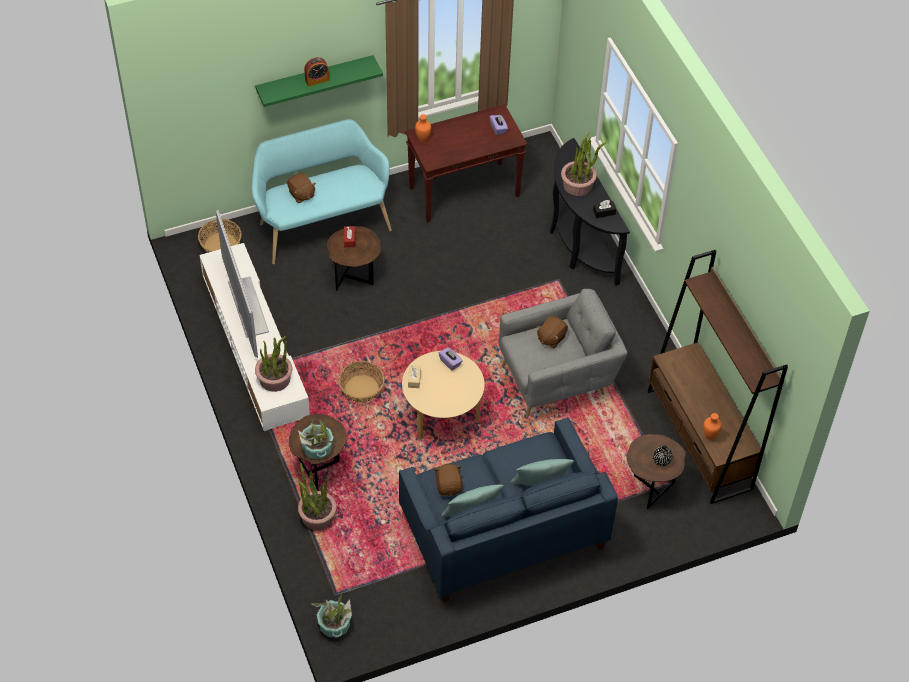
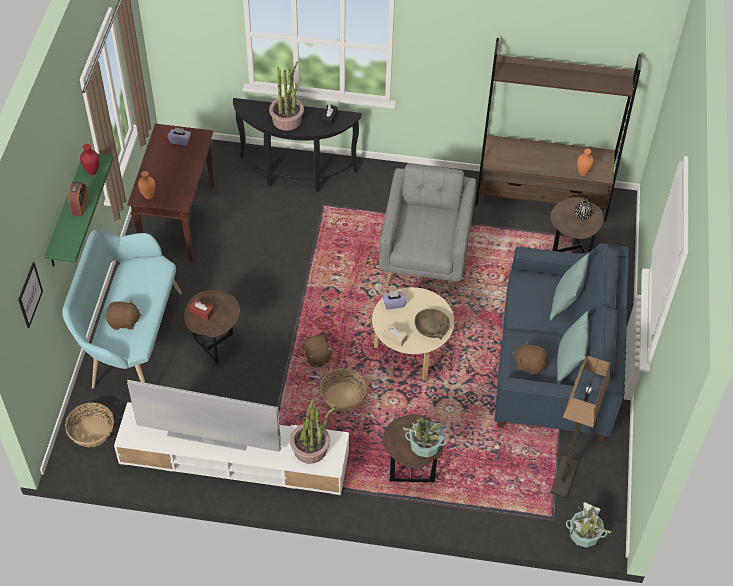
camera: 60 degrees left, 0 degrees up
(215, 97) = (30, 295): none -> picture
(317, 516) = (461, 495): potted plant -> none
(356, 70) = (93, 172): none -> red vase
(383, 587) = (564, 478): none -> floor lamp
(444, 400) = (431, 327): none -> brown bowl
(551, 338) = (417, 223): brown plush toy -> brown plush toy (317, 356)

